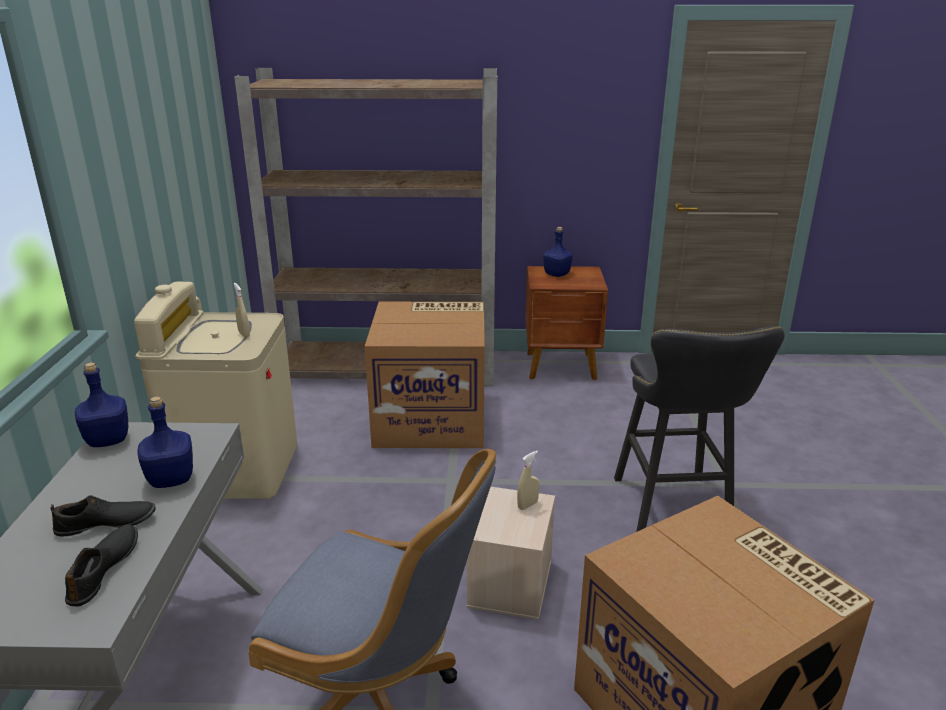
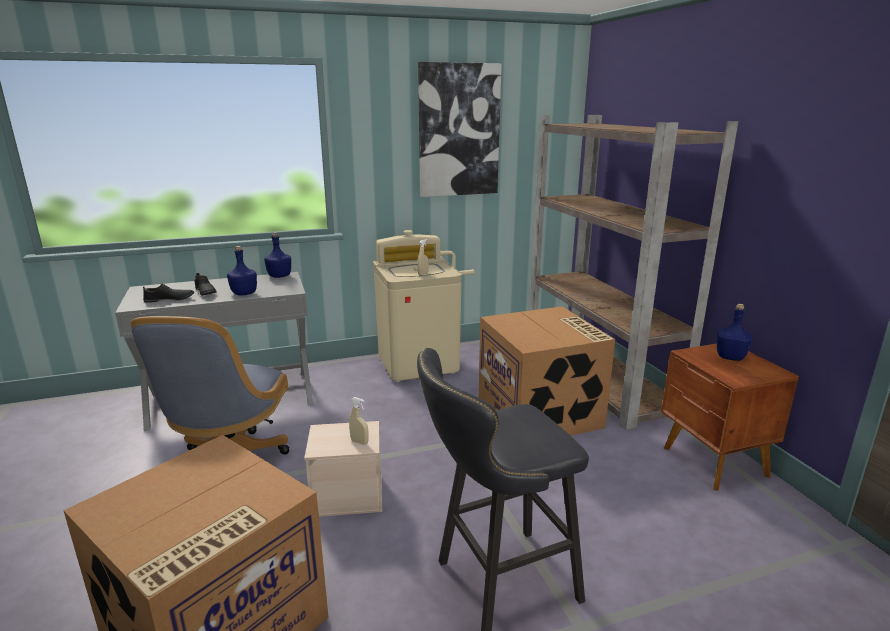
camera: 70 degrees right, 5 degrees down
(151, 113) = (458, 131): none -> picture

